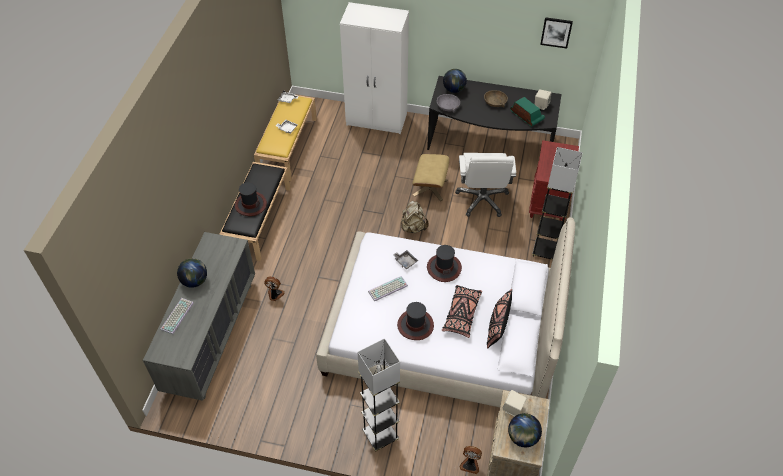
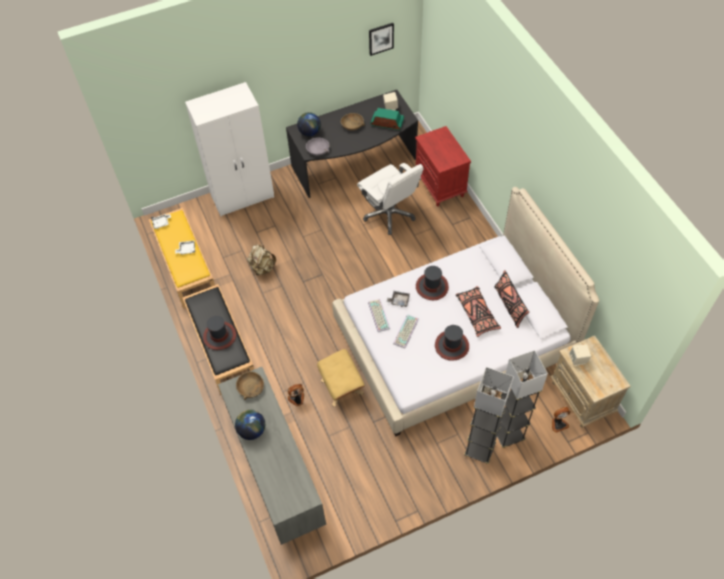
camera: 35 degrees left, 5 degrees up
(177, 315) = (266, 469): keyboard -> keyboard (378, 315)
(224, 249) = (250, 387): none -> brown bowl
(413, 227) = (356, 270): beige backpack -> beige backpack (262, 268)
(430, 187) = (340, 229): beige ottoman -> beige ottoman (342, 387)
(522, 437) = (602, 375): globe -> none
(544, 251) = (470, 227): grey floor lamp -> grey floor lamp (508, 434)

